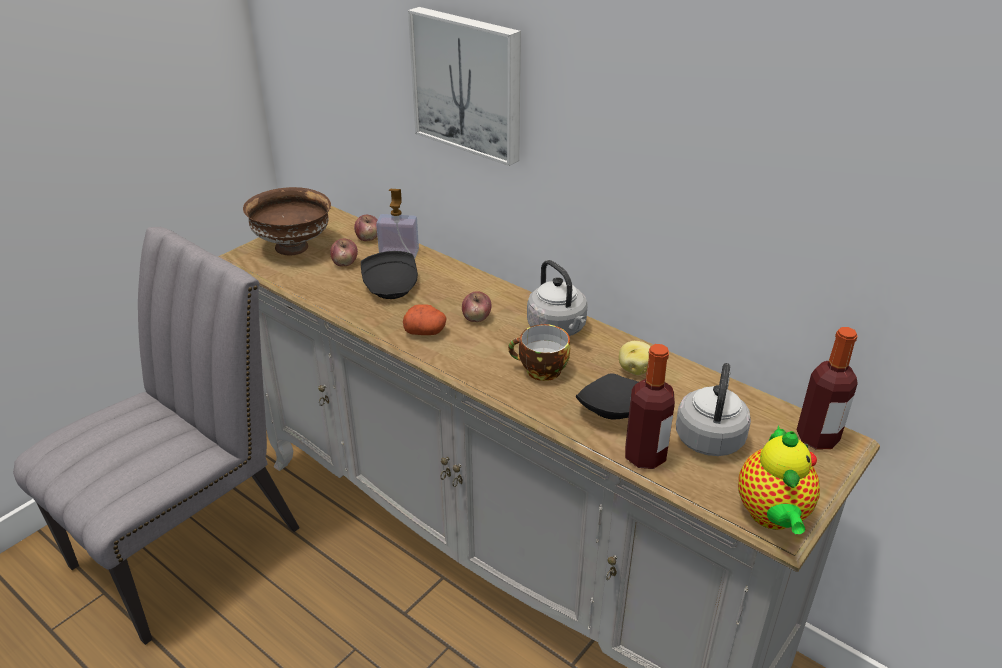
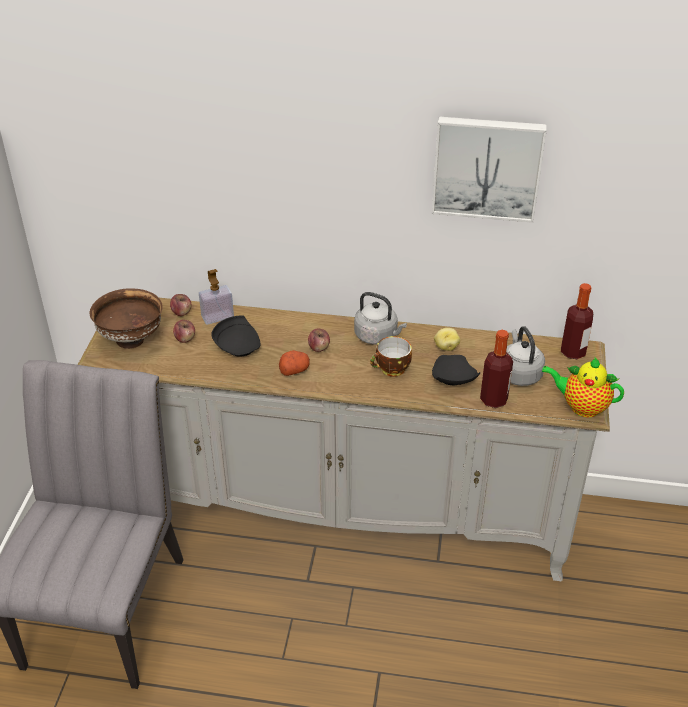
camera: 30 degrees left, 5 degrees up
(469, 84) = (264, 180): picture -> picture (487, 167)
(772, 516) = (581, 407): teapot -> teapot turned 135 degrees clockwise

